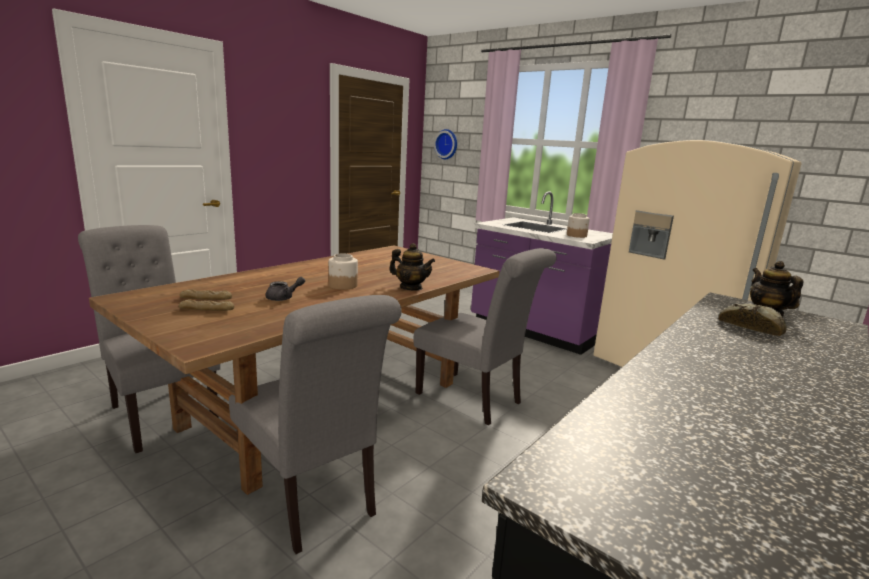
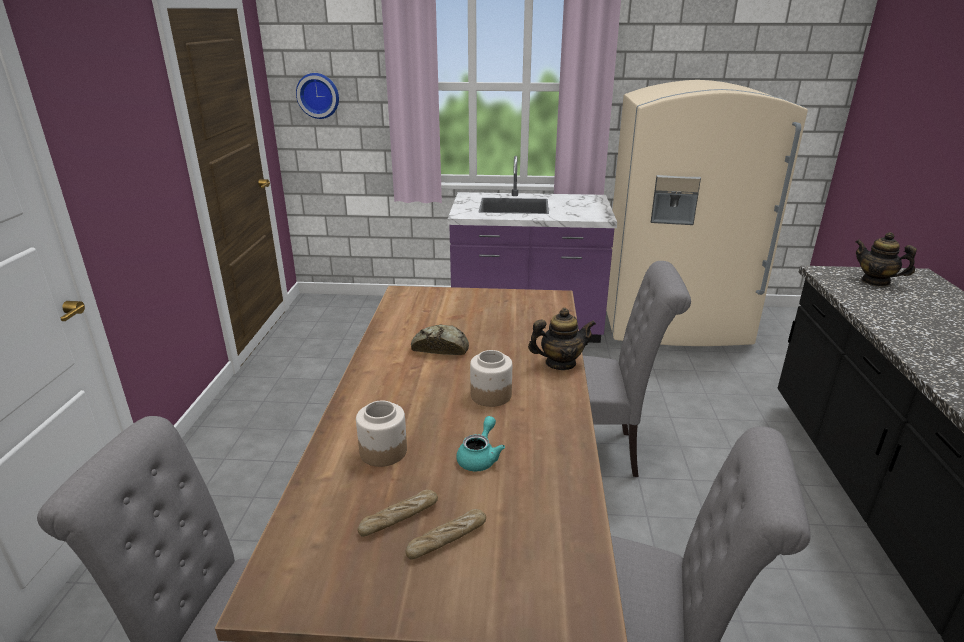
camera: 35 degrees left, 10 degrees up
(284, 298) = (480, 457): grey teapot -> turquoise teapot
(577, 235) = (579, 211): jar -> jar (384, 451)
(750, 326) = (898, 304): bread -> bread (440, 347)

